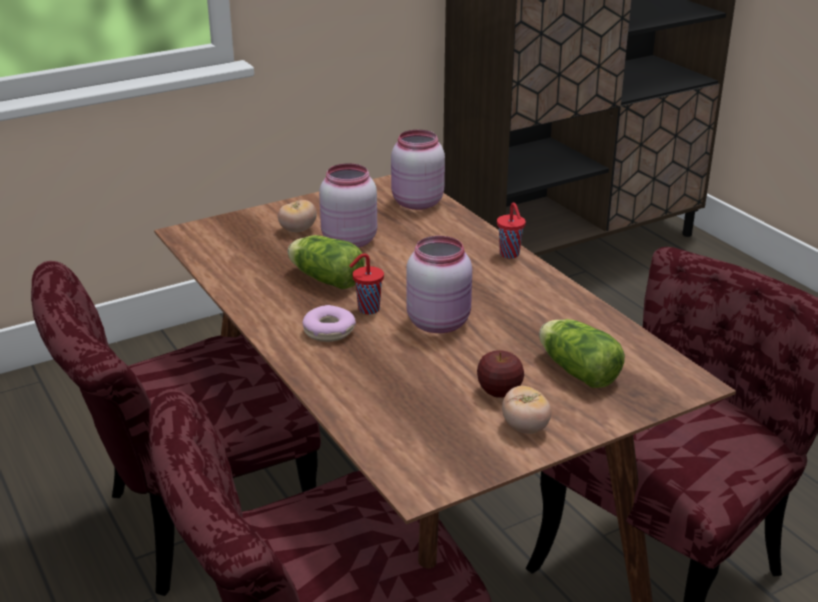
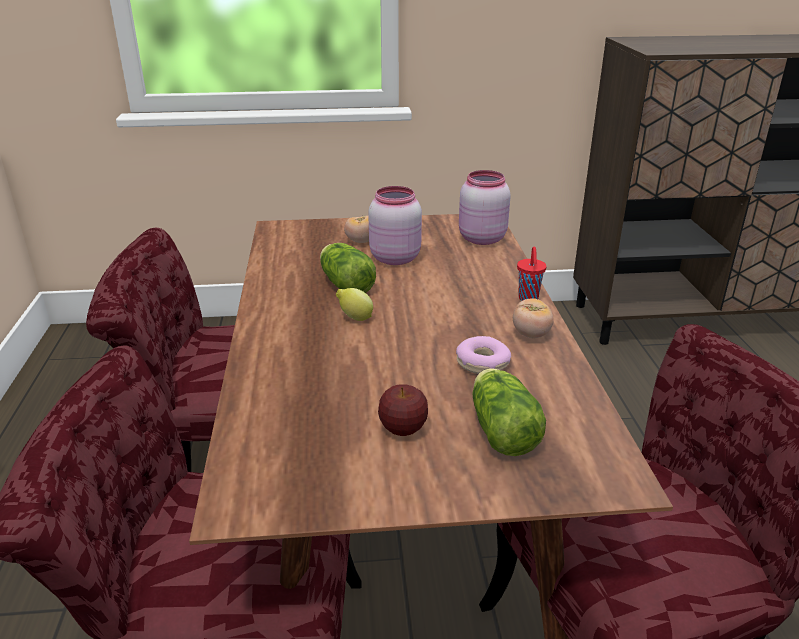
camera: 25 degrees right, 0 degrees up
(329, 331) = (304, 329): donut -> donut (482, 363)
(367, 309) = (355, 318): red cup -> lemon
(439, 322) = (408, 345): pink jar -> none
(525, 427) = (396, 476): tomato -> tomato (531, 334)

